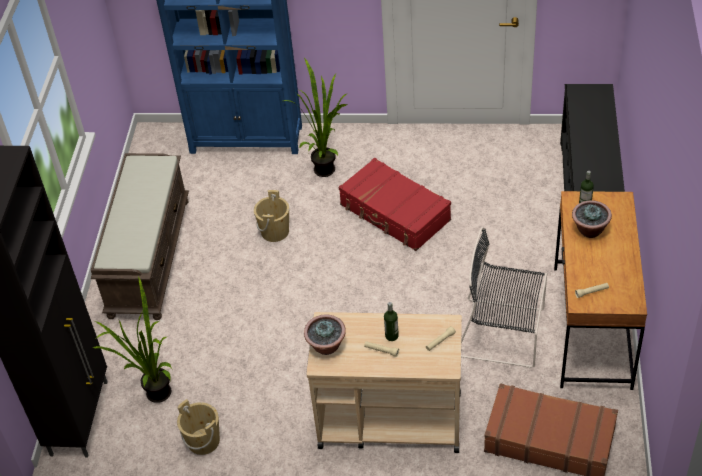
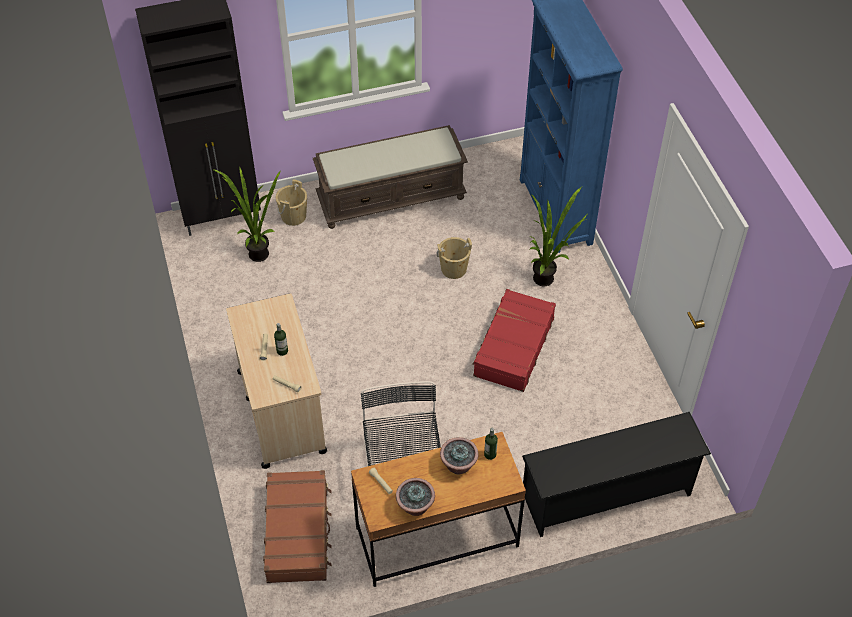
camera: 65 degrees right, 5 degrees up
(203, 441) = (224, 298): beige bucket -> beige bucket (293, 216)
(326, 346) = (257, 312): potted plant -> potted plant (415, 506)

